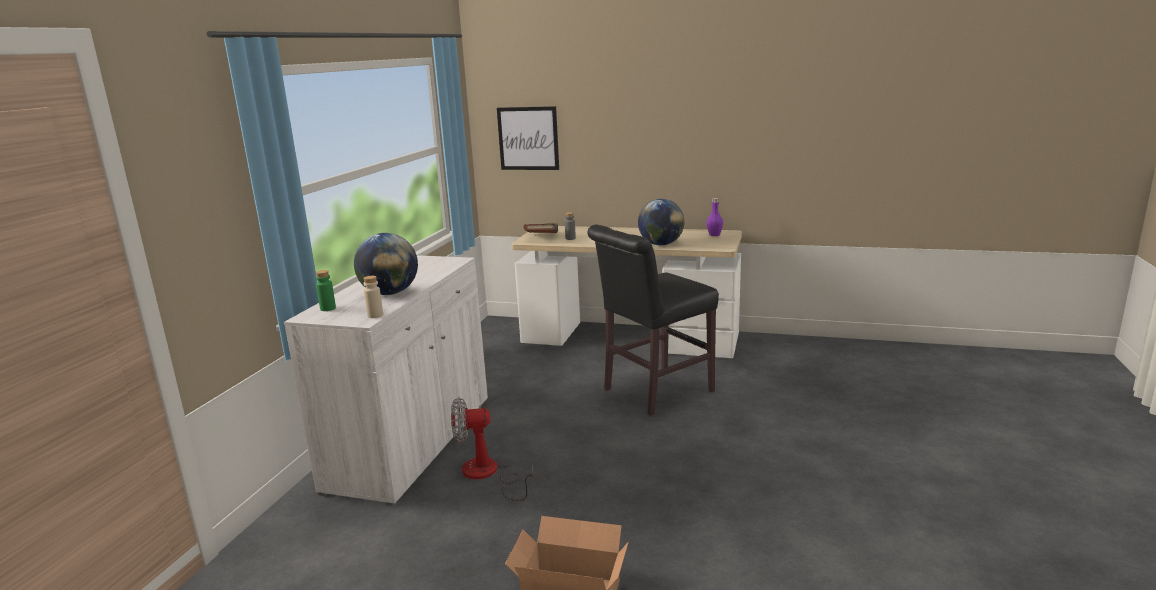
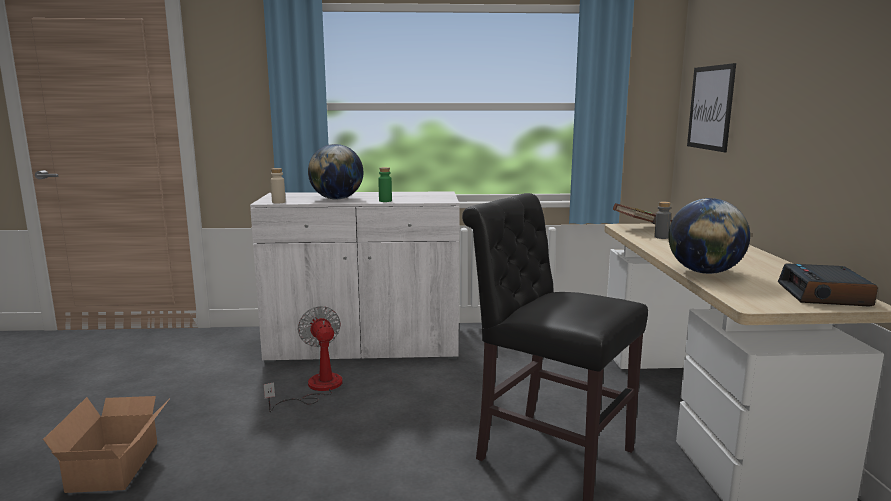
camera: 70 degrees right, 5 degrees down
(328, 308) = (297, 194): green bottle -> green bottle (385, 201)
(714, 235) = (824, 295): purple bottle -> alarm clock

